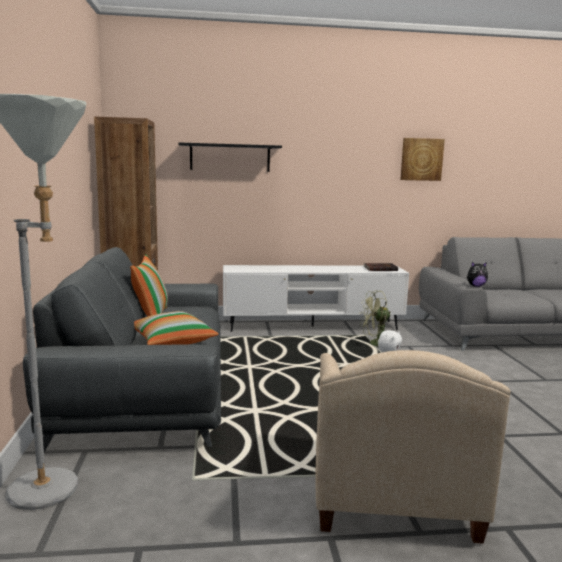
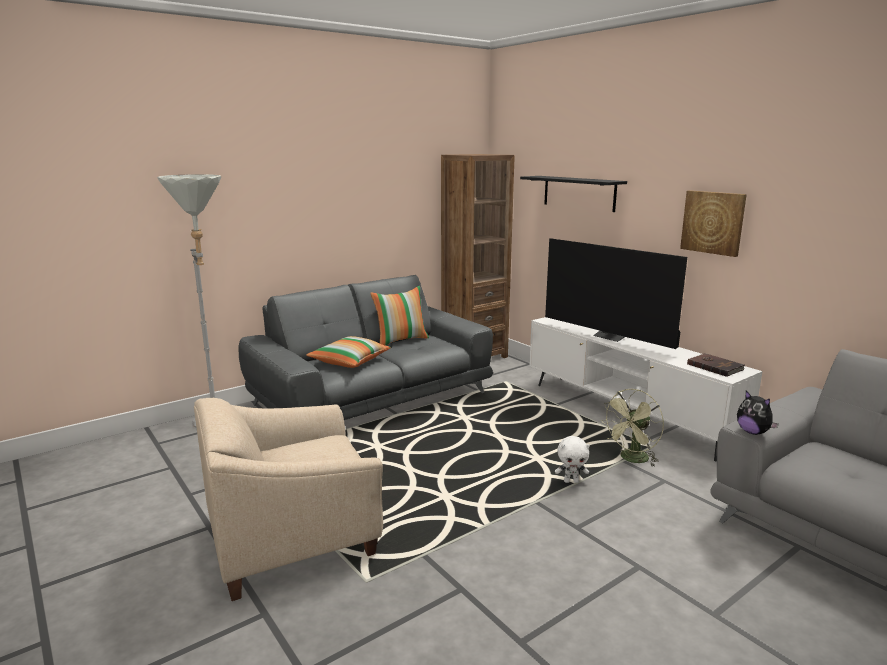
camera: 60 degrees right, 5 degrees up
(296, 269) = (610, 336): none -> television
(375, 344) = (631, 459): green fan -> green fan turned 90 degrees counterclockwise
(421, 159) = (827, 209): picture -> picture (713, 222)

